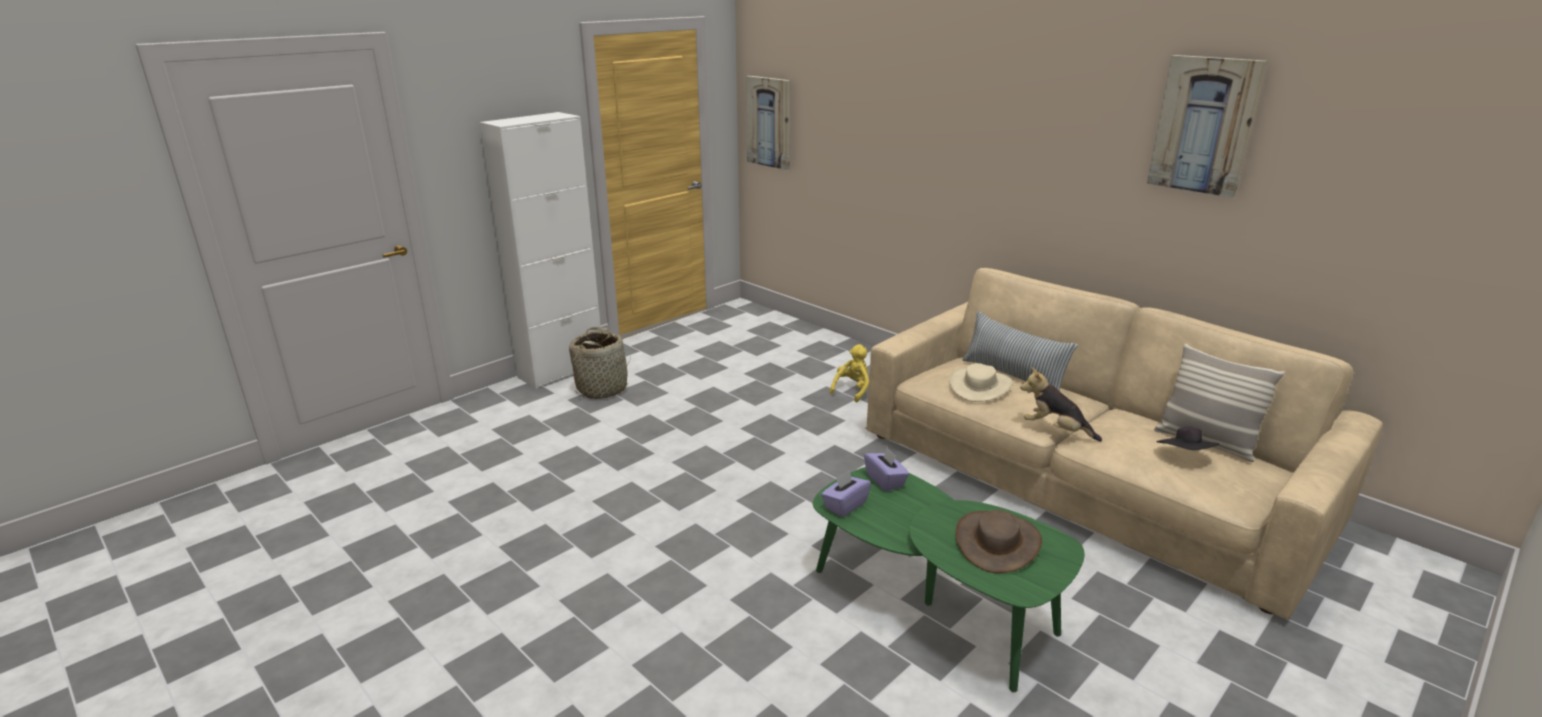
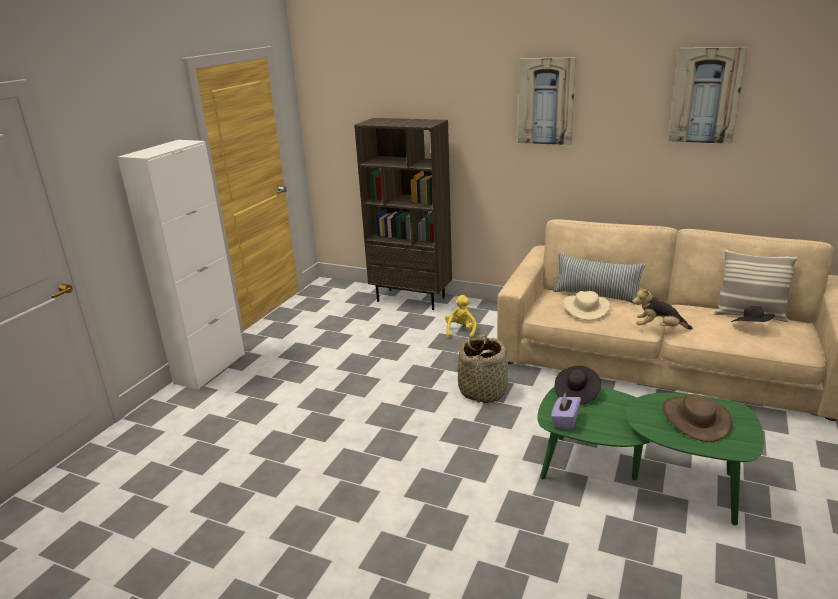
camera: 20 degrees left, 0 degrees up
(602, 388) = (259, 375): basket -> basket (483, 391)
(769, 122) = (335, 129): picture -> picture (546, 101)
(824, 342) = (411, 299): none -> brown bookcase
(885, 481) = (576, 394): purple tissue box -> black hat

